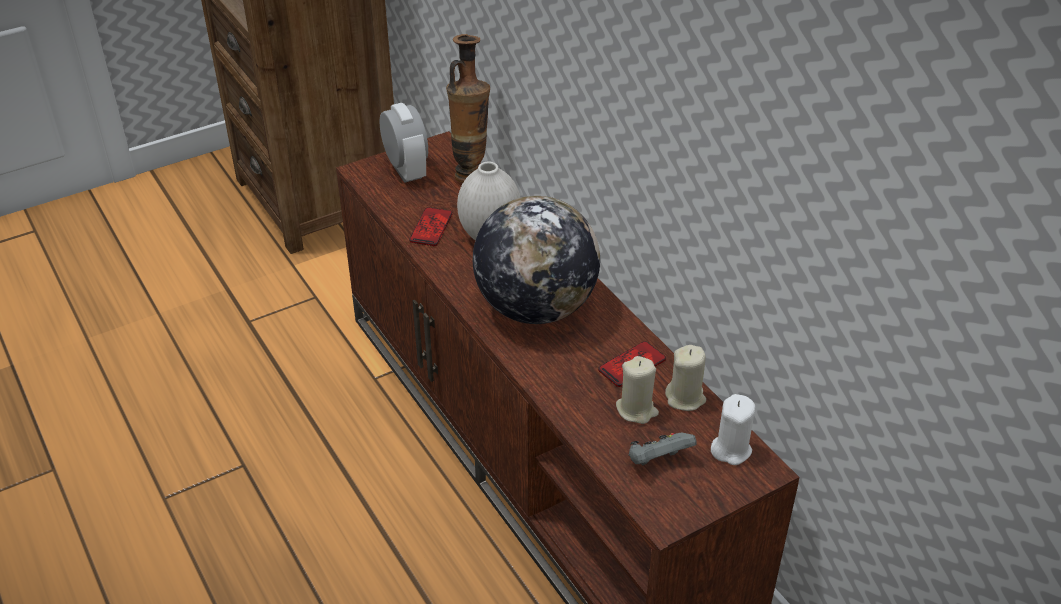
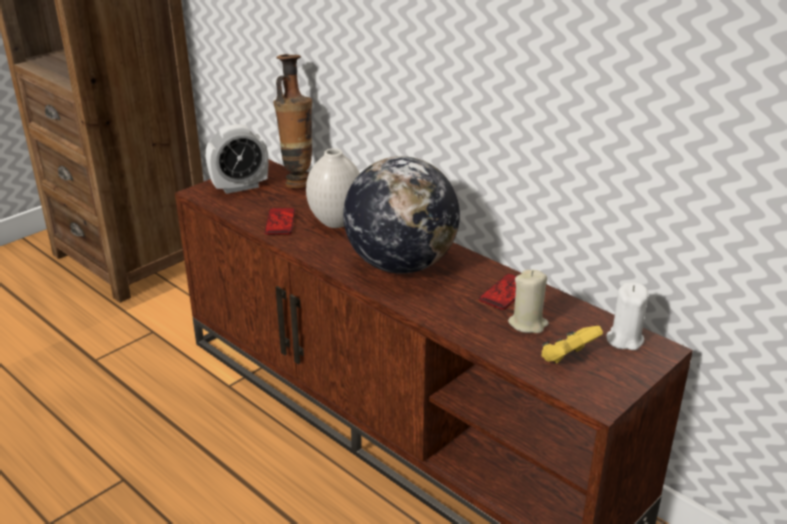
camera: 15 degrees left, 10 degrees down
(406, 170) = (240, 187): alarm clock -> alarm clock turned 105 degrees clockwise
(658, 460) = (567, 358): grey game controller -> yellow game controller
(685, 398) = (564, 309): beige candle -> none

